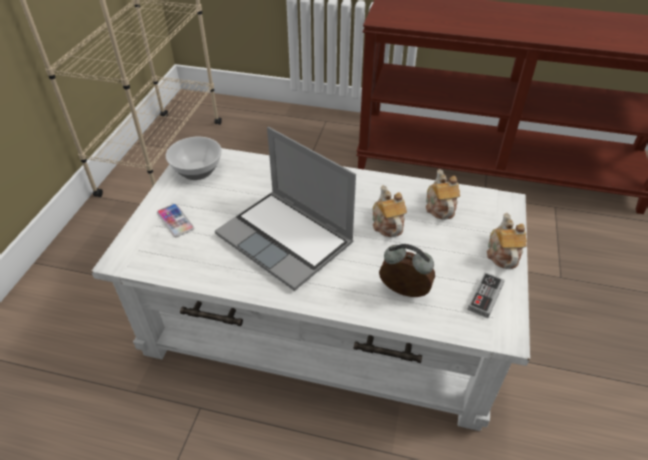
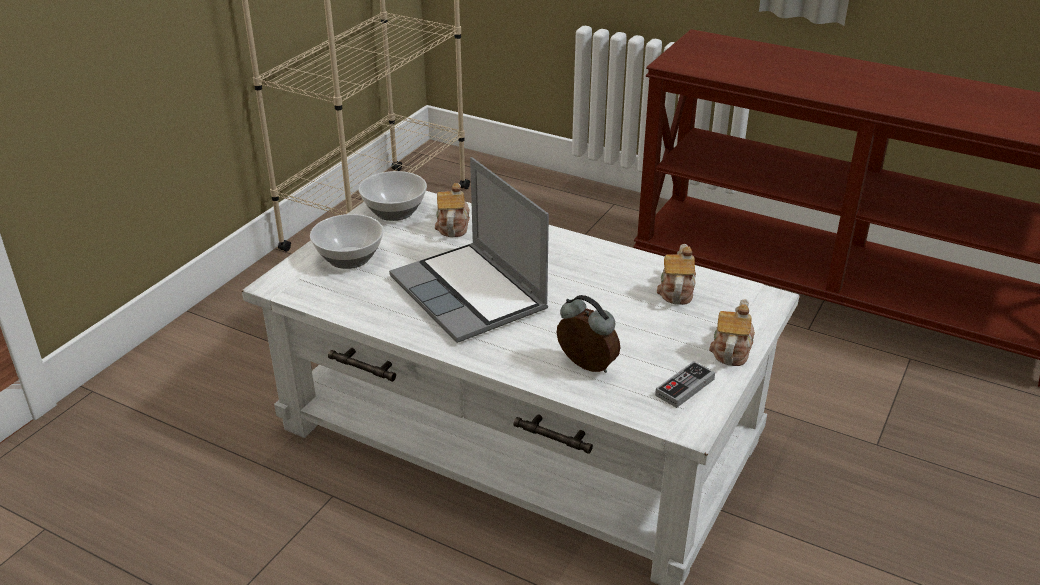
camera: 15 degrees right, 10 degrees down
(175, 221) = (350, 257): phone -> bowl
(387, 224) = (600, 298): teapot -> teapot (452, 226)

